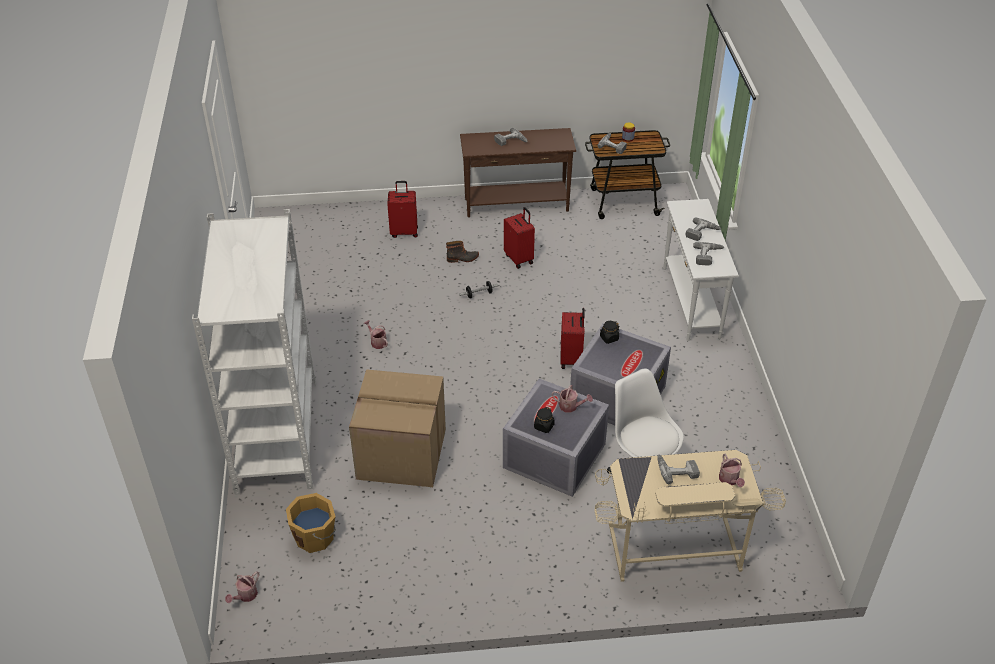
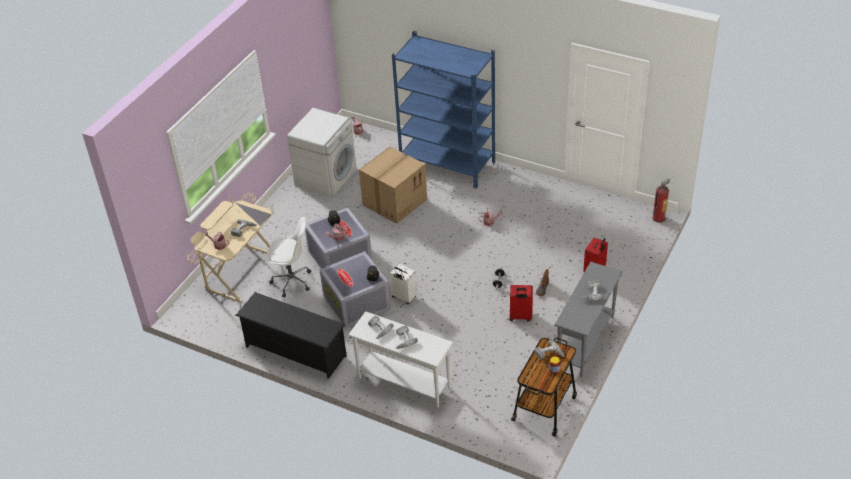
camera: 125 degrees right, 0 degrees up
(276, 215) = (658, 218): none -> fire extinguisher
(277, 435) = (447, 164): white bookcase -> blue bookcase
(315, 537) = (369, 158): orange bucket -> none
(395, 569) = (327, 176): none -> white washing machine
(517, 205) = (586, 343): brown console table -> grey console table
(572, 359) = (404, 297): red suitcase -> white suitcase
(741, 411) = (295, 351): none -> black shoe rack

